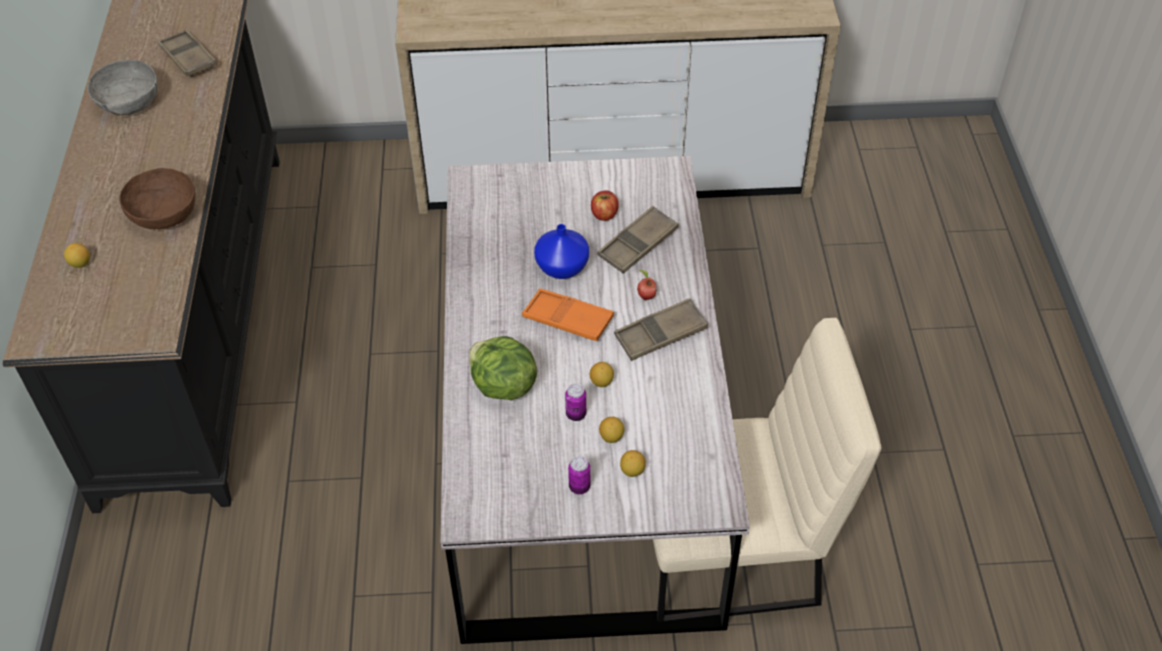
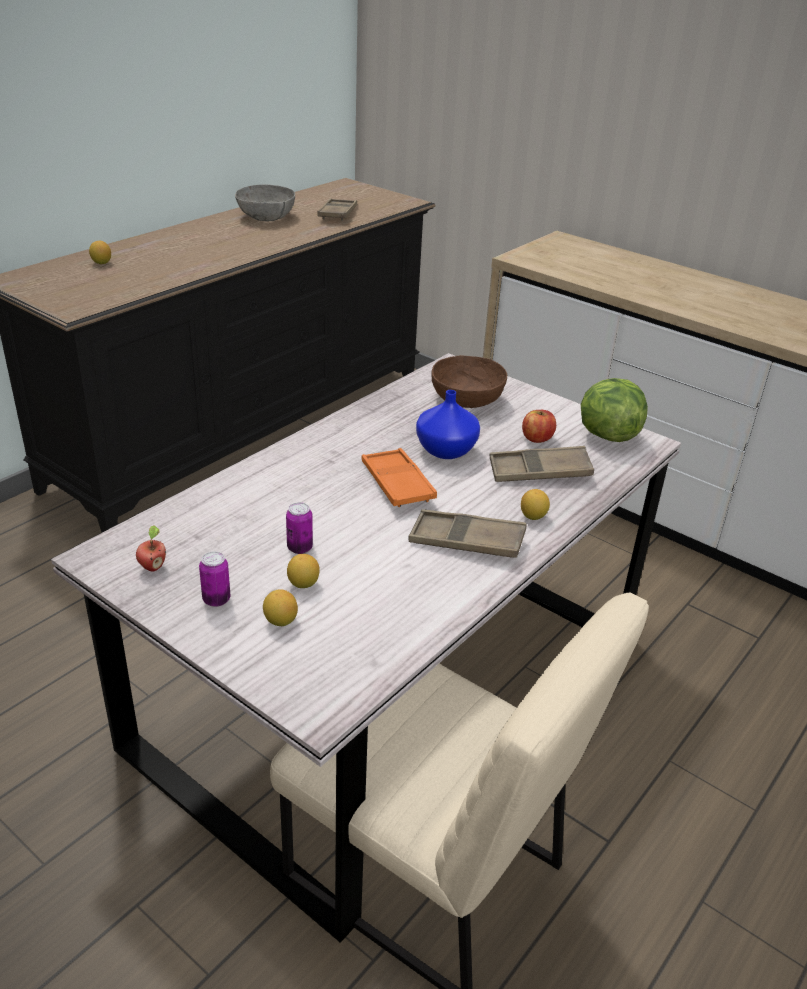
camera: 40 degrees right, 15 degrees down
(163, 214) = (189, 264): brown bowl -> brown bowl (466, 399)
(502, 386) = (272, 493): lettuce -> lettuce (607, 434)
(601, 382) = (358, 540): lemon -> lemon (533, 516)
(645, 296) = (493, 508): apple -> apple (152, 567)

